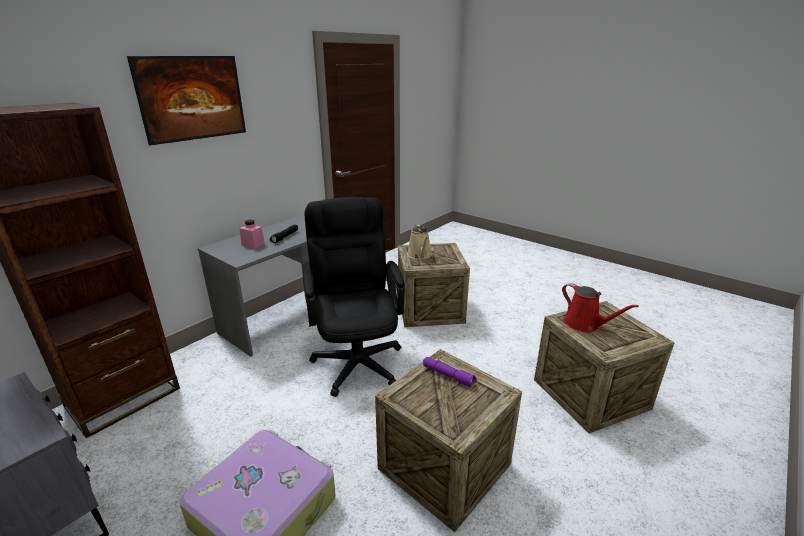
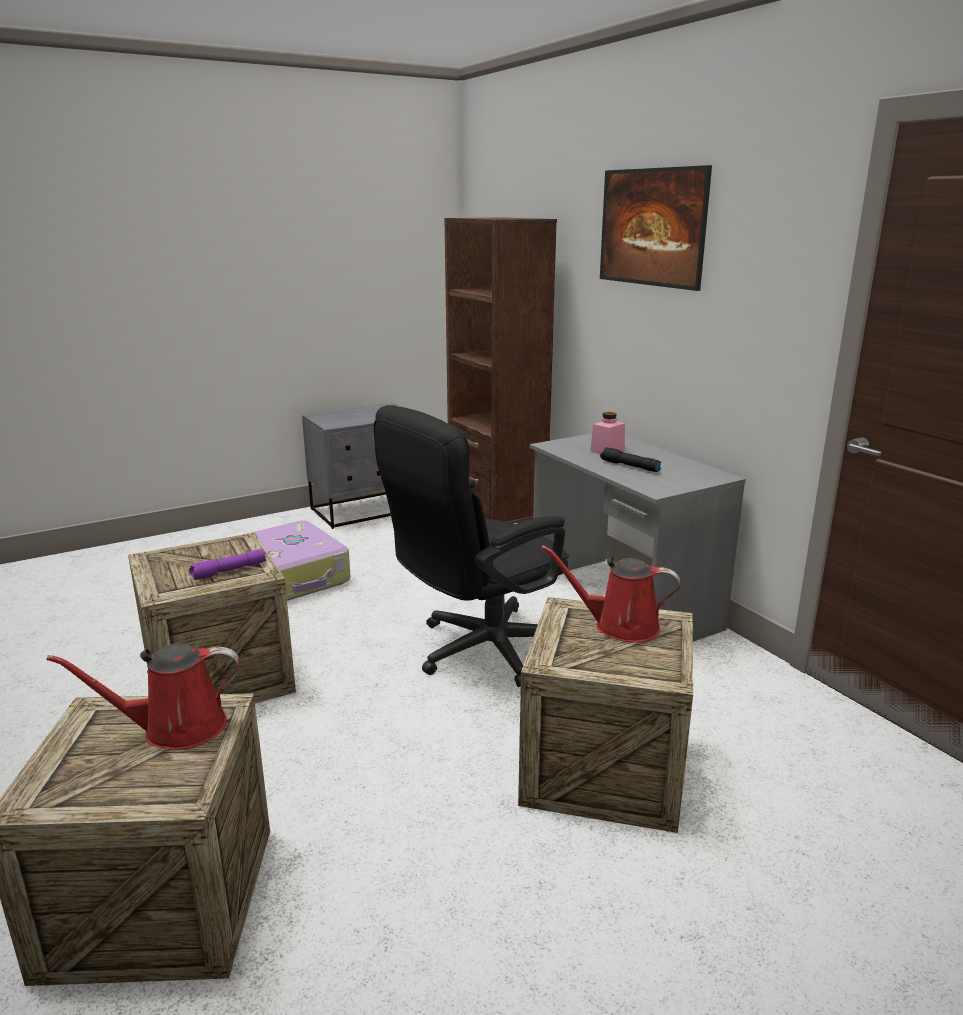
camera: 110 degrees right, 5 degrees down
(357, 357) = (478, 652): black office chair -> black office chair turned 135 degrees clockwise
(420, 255) = (619, 626): beige watering can -> red watering can

